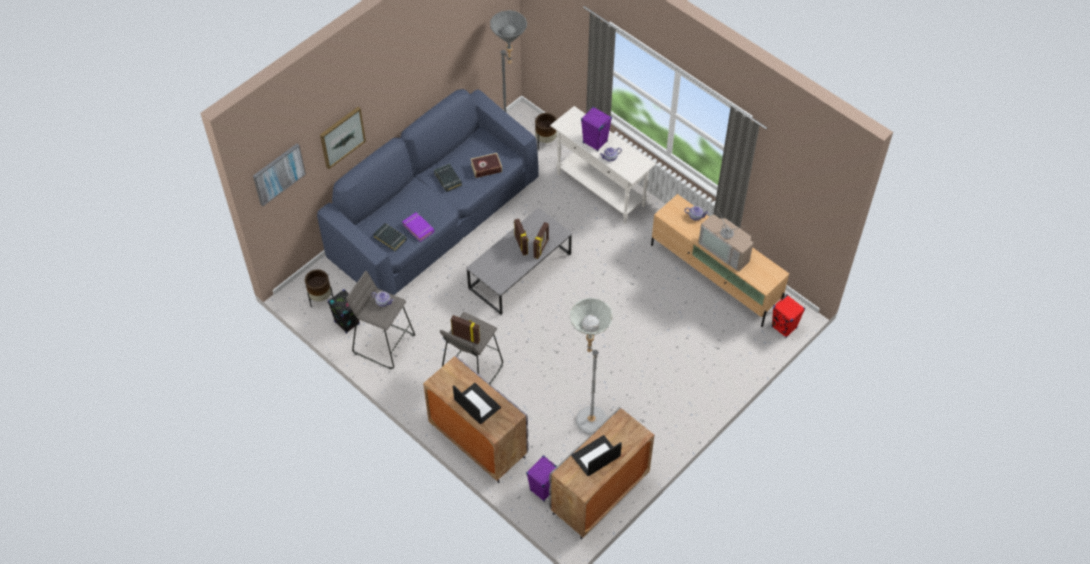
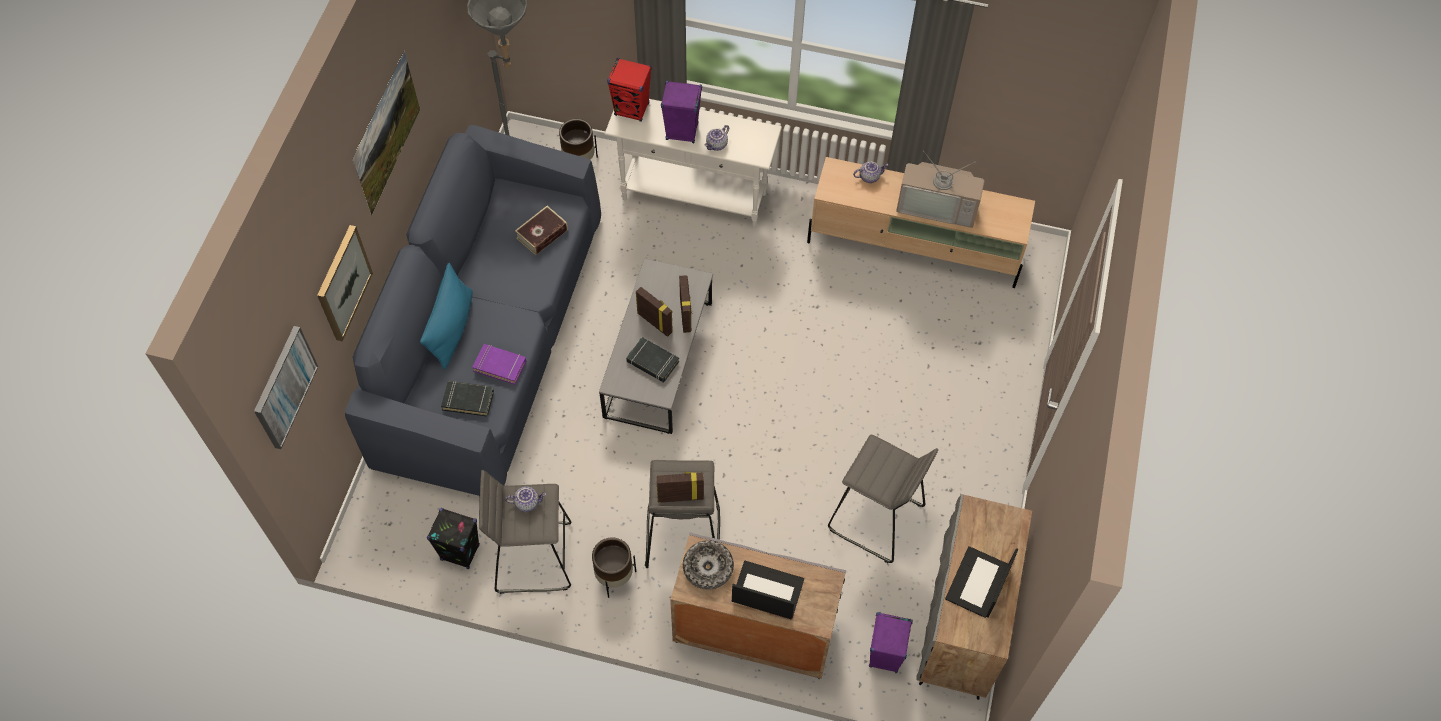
camera: 30 degrees left, 5 degrees up
(321, 298) = (399, 534): brown planter -> brown planter (614, 576)
(405, 197) = (452, 328): none -> blue pillow
(406, 76) = (392, 147): none -> picture
(447, 179) = (497, 275): black book -> black book (652, 362)
(453, 377) = (708, 567): none -> bowl
(587, 415) = (875, 519): grey floor lamp -> grey stool
(784, 327) = (1041, 276): red speaker -> red speaker (632, 109)

